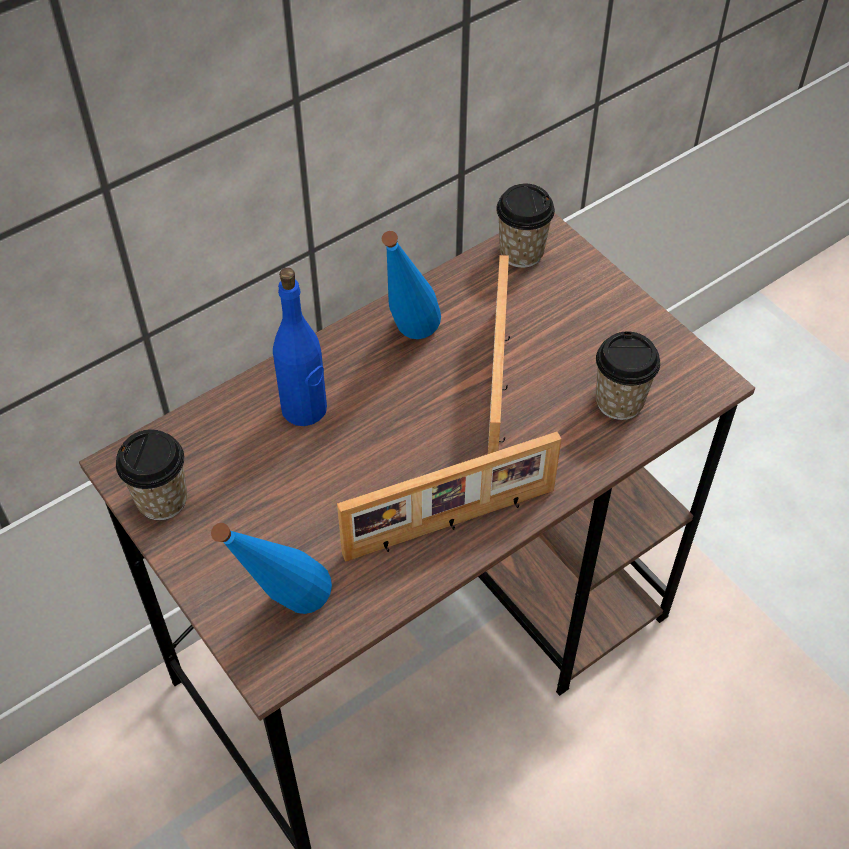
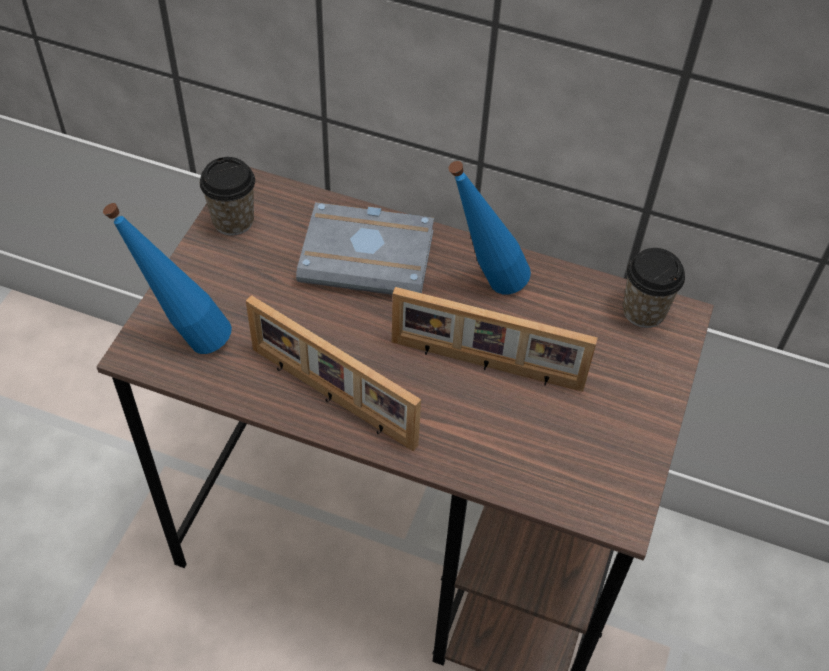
camera: 55 degrees right, 0 degrees up
(304, 409) = (370, 256): blue bottle -> grey book
(499, 389) = (486, 366): picture frame -> picture frame turned 45 degrees clockwise
(619, 401) = (541, 456): cup -> none

